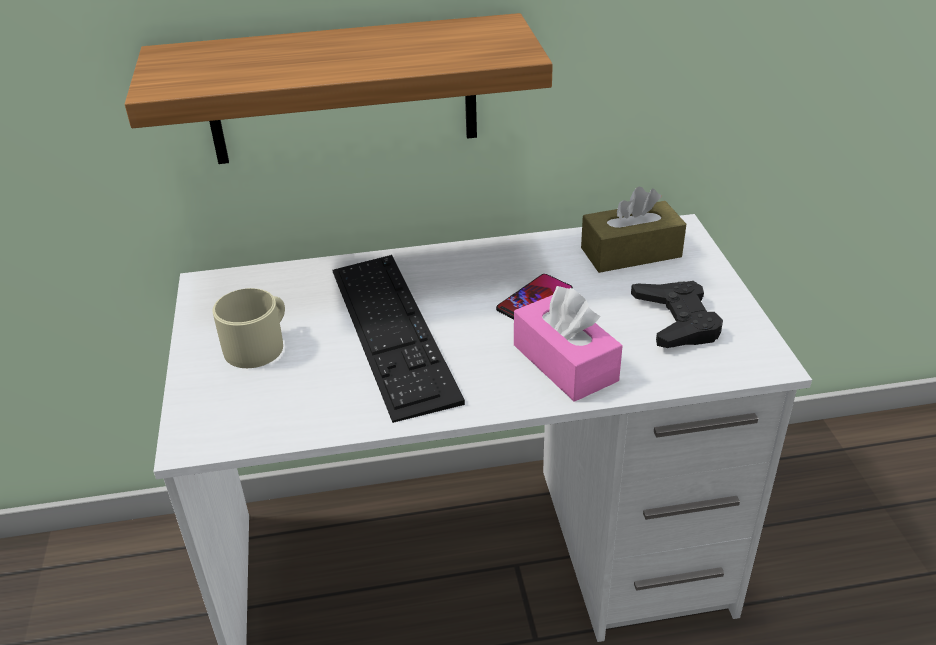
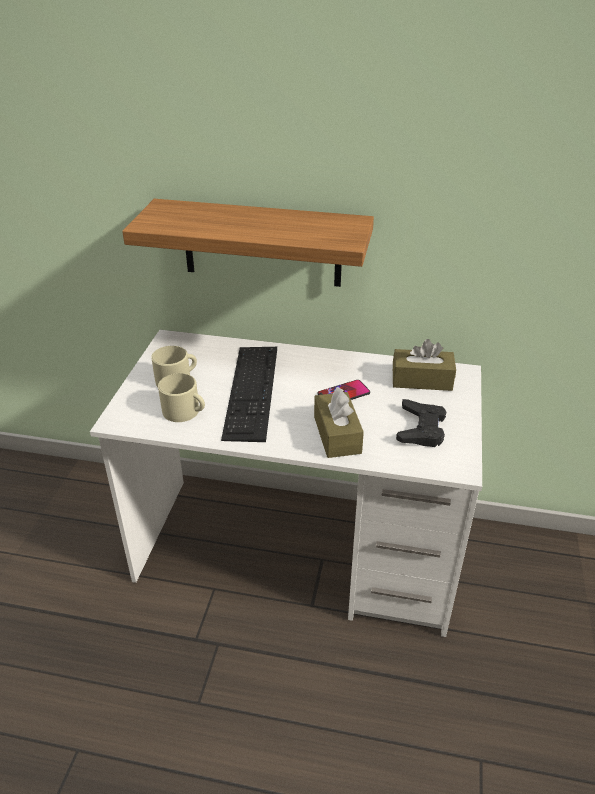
camera: 20 degrees right, 0 degrees up
(304, 393) = (185, 412): none -> beige mug
(565, 363) = (337, 435): pink tissue box -> brown tissue box

